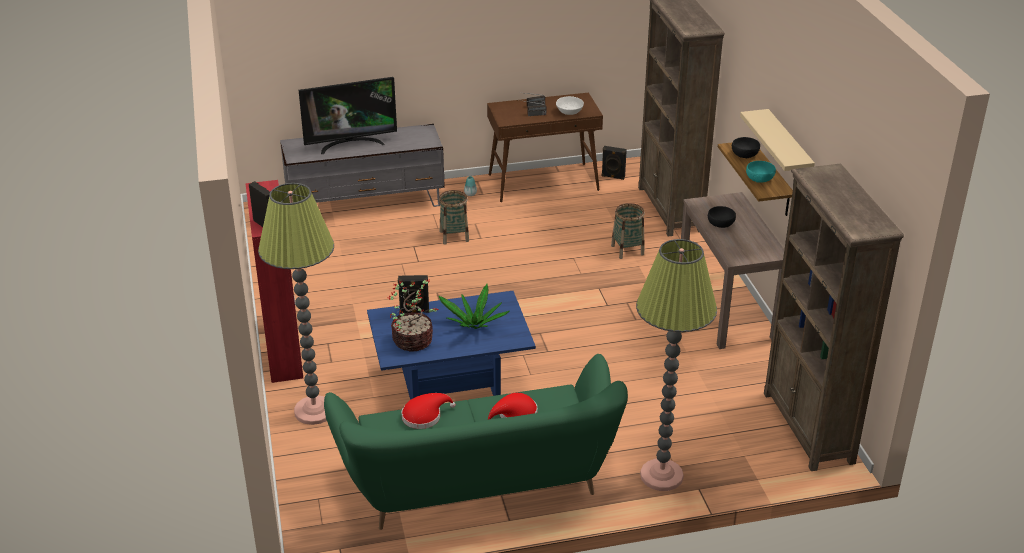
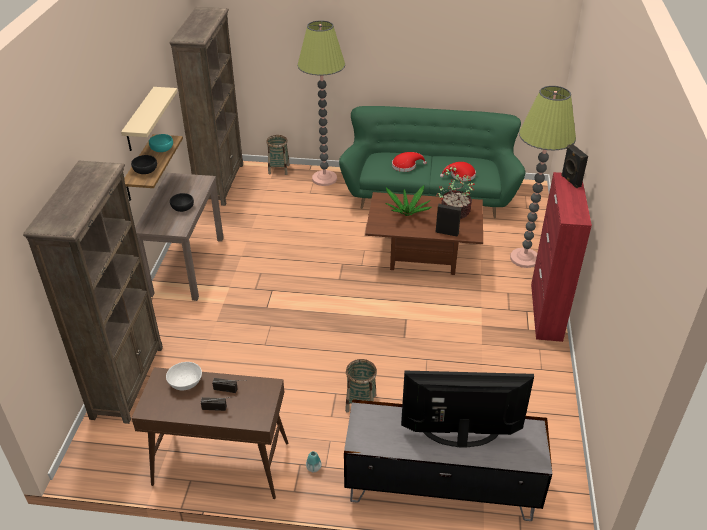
camera: 160 degrees left, 5 degrees up
(451, 382) = (422, 257): blue coffee table -> brown coffee table
(613, 177) = (139, 450): black speaker -> none
(627, 250) = (211, 340): basket -> basket (279, 169)

